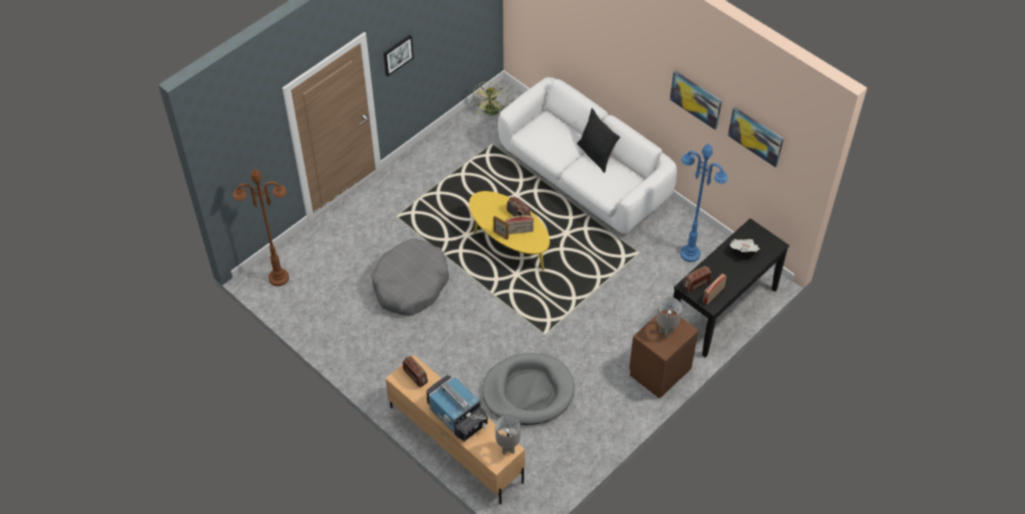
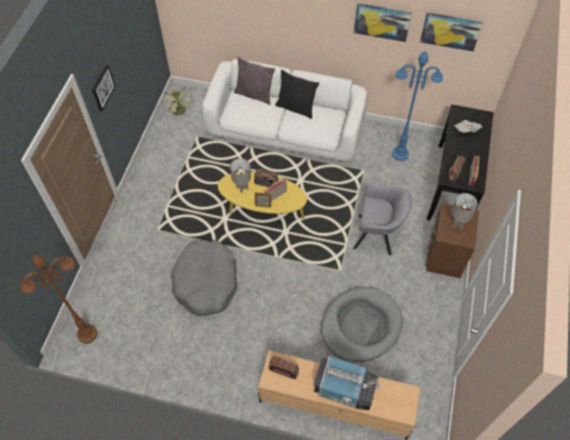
camera: 30 degrees left, 5 degrees up
(507, 449) = (406, 395): grey table lamp -> grey table lamp (242, 188)
(564, 123) = (254, 94): none -> grey pillow
(606, 320) = (377, 235): none -> grey armchair

